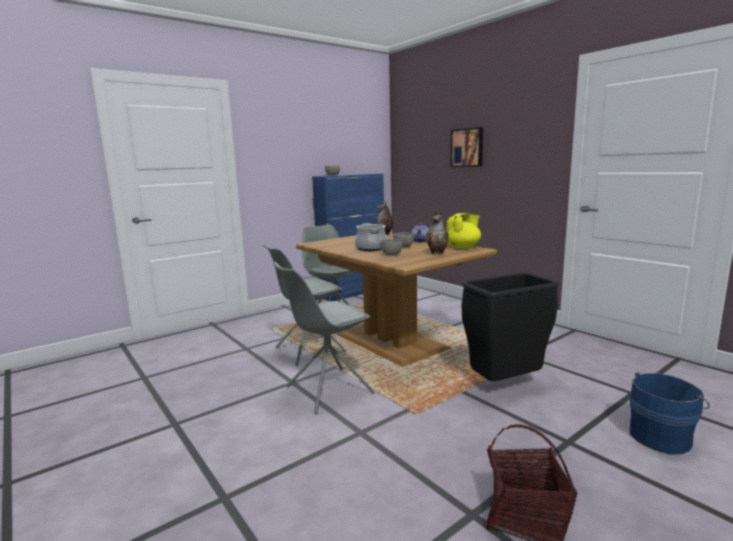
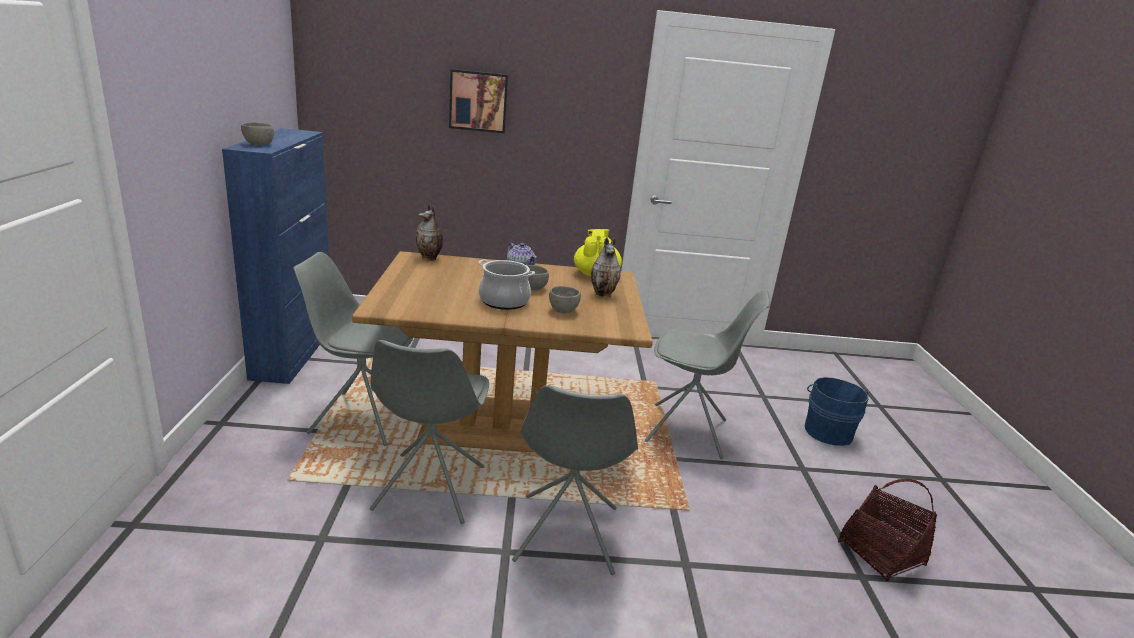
camera: 55 degrees left, 10 degrees up
(506, 385) = (688, 431): black trash can -> grey chair

